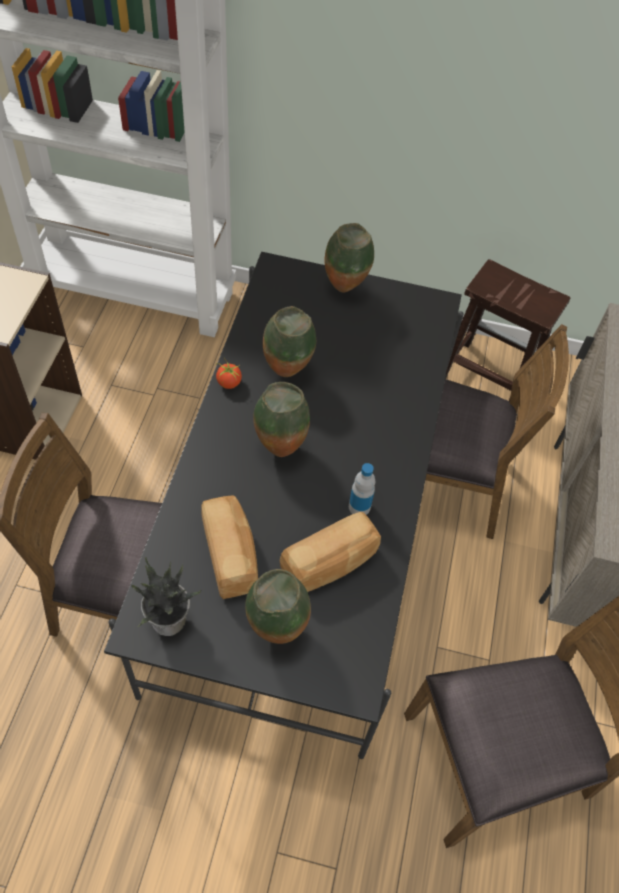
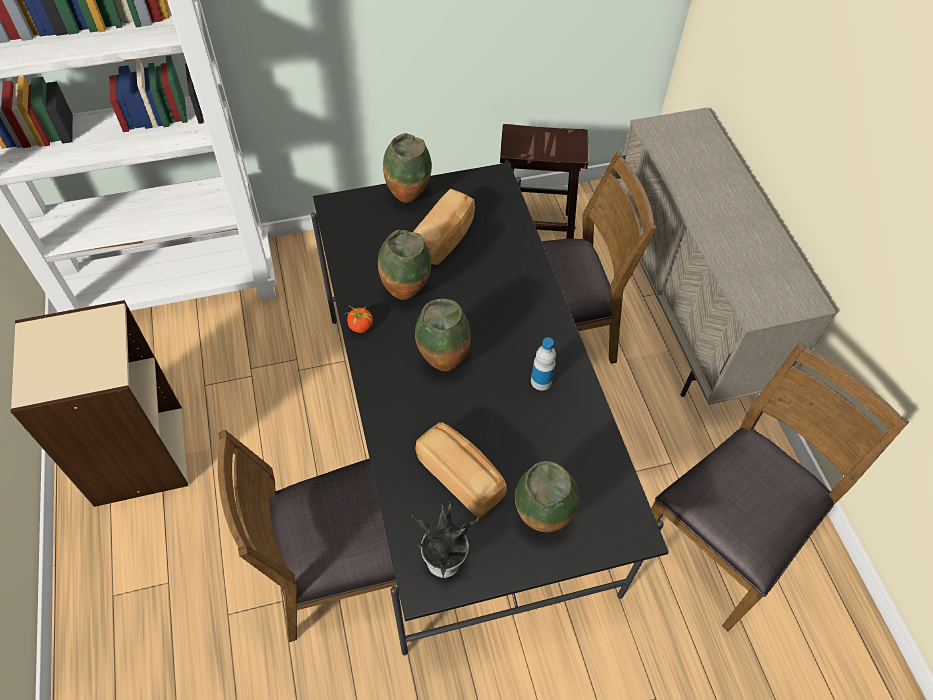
camera: 25 degrees left, 0 degrees up
(330, 563) = (548, 441): bread -> bread (445, 239)

